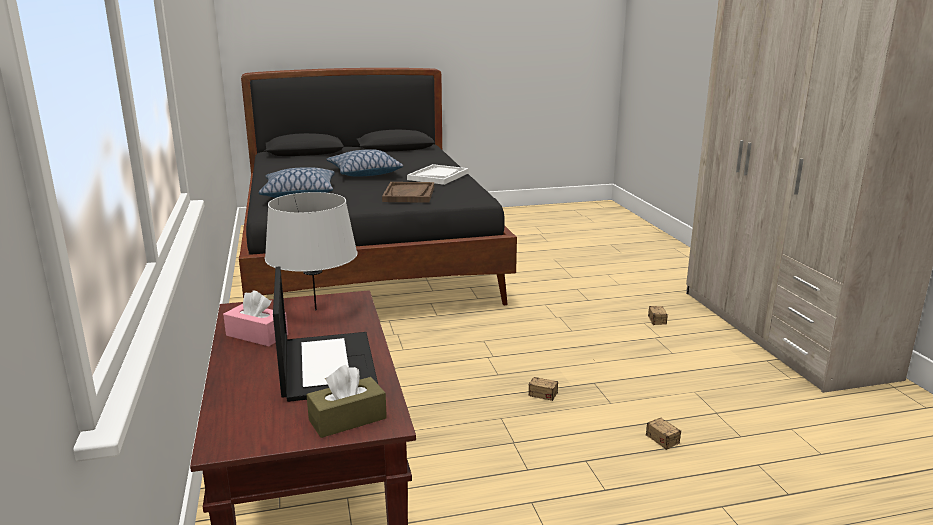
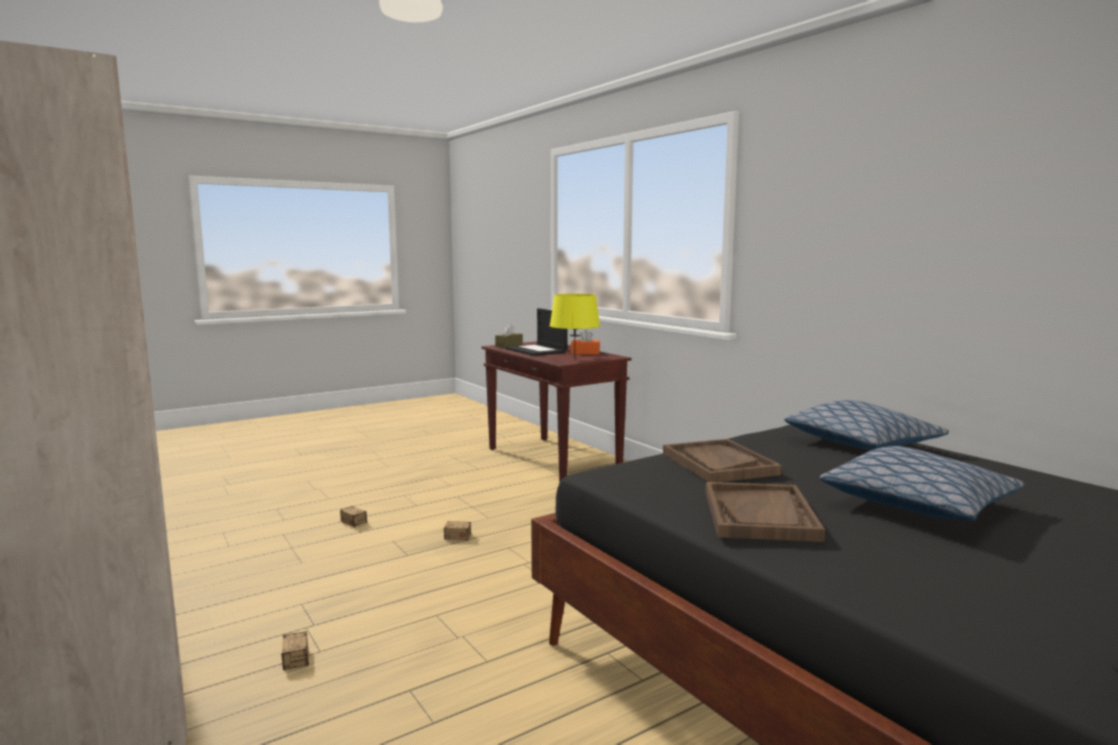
camera: 160 degrees right, 10 degrees down
(257, 335) = (585, 353): pink tissue box -> orange tissue box
(316, 310) = (574, 359): grey table lamp -> yellow table lamp
(438, 176) = (759, 515): white tray -> brown tray

